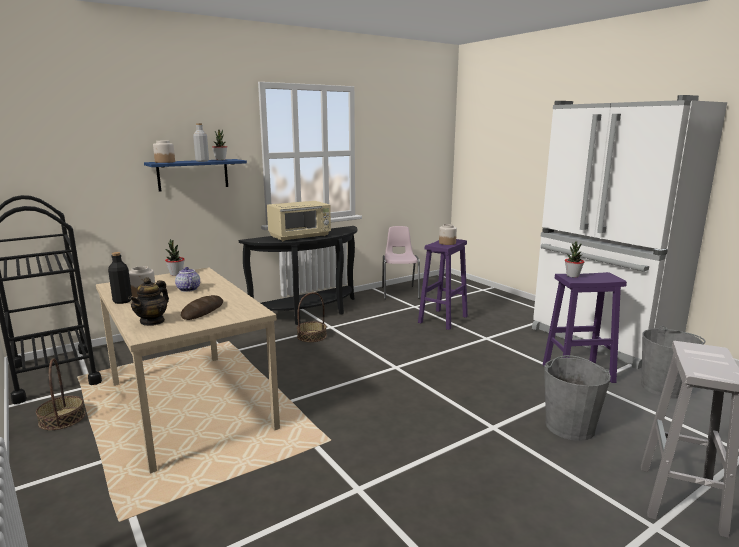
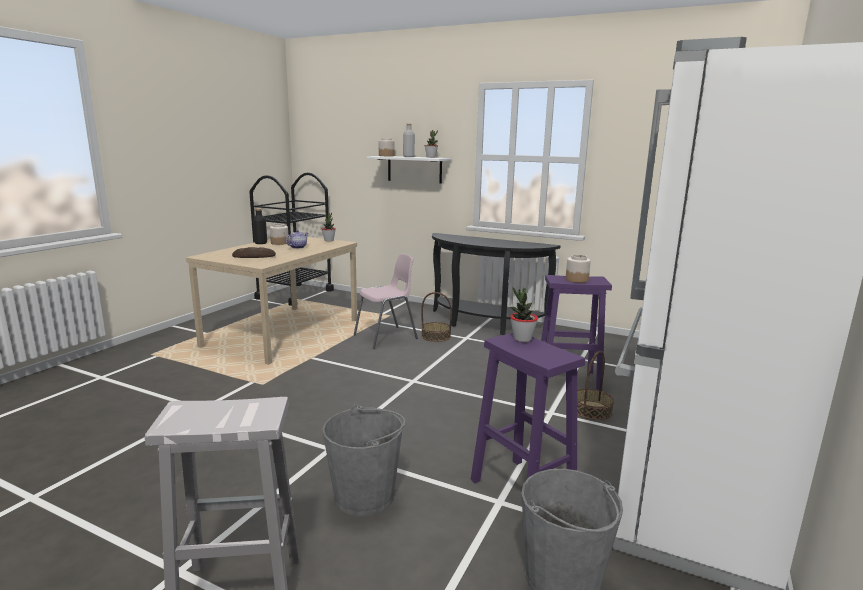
camera: 60 degrees right, 0 degrees up
(62, 418) = (246, 312): basket -> basket (591, 410)
(152, 321) = (227, 253): teapot -> none
(193, 174) = (414, 169): blue shelf -> white shelf
(300, 236) = (476, 240): beige microwave -> none
(400, 292) = (610, 344): pink chair -> pink chair (386, 337)

